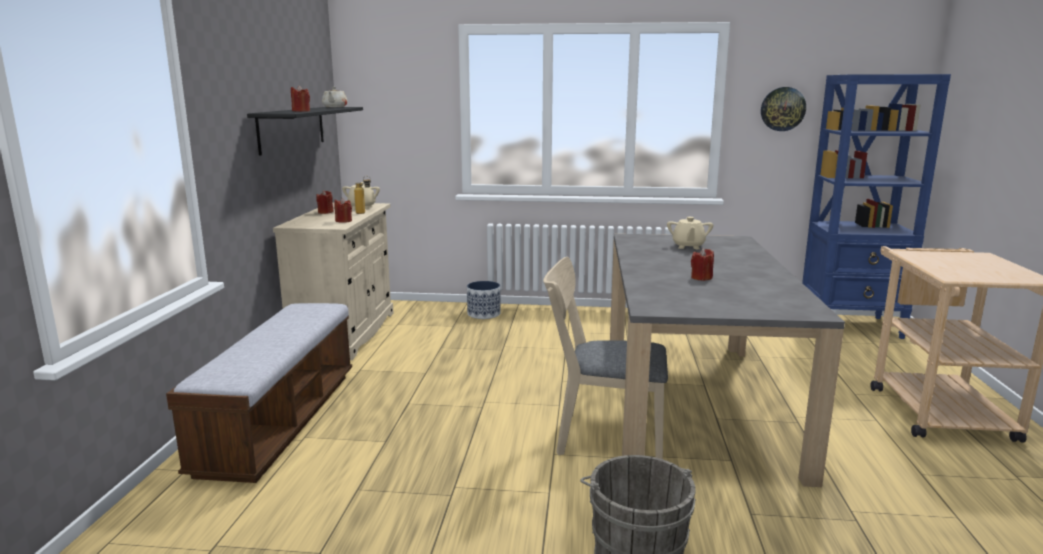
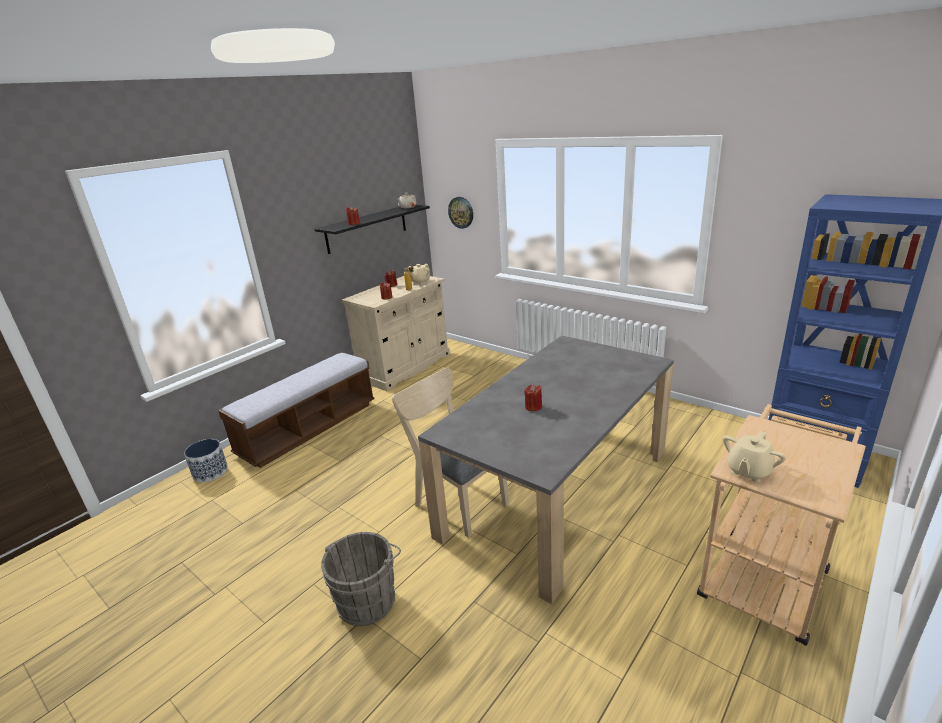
camera: 35 degrees right, 10 degrees up
(484, 314) = (506, 368): planter -> planter (211, 472)
(688, 246) = (591, 364): beige teapot -> beige teapot (748, 471)
(782, 109) = (774, 226): wall clock -> wall clock (461, 212)

